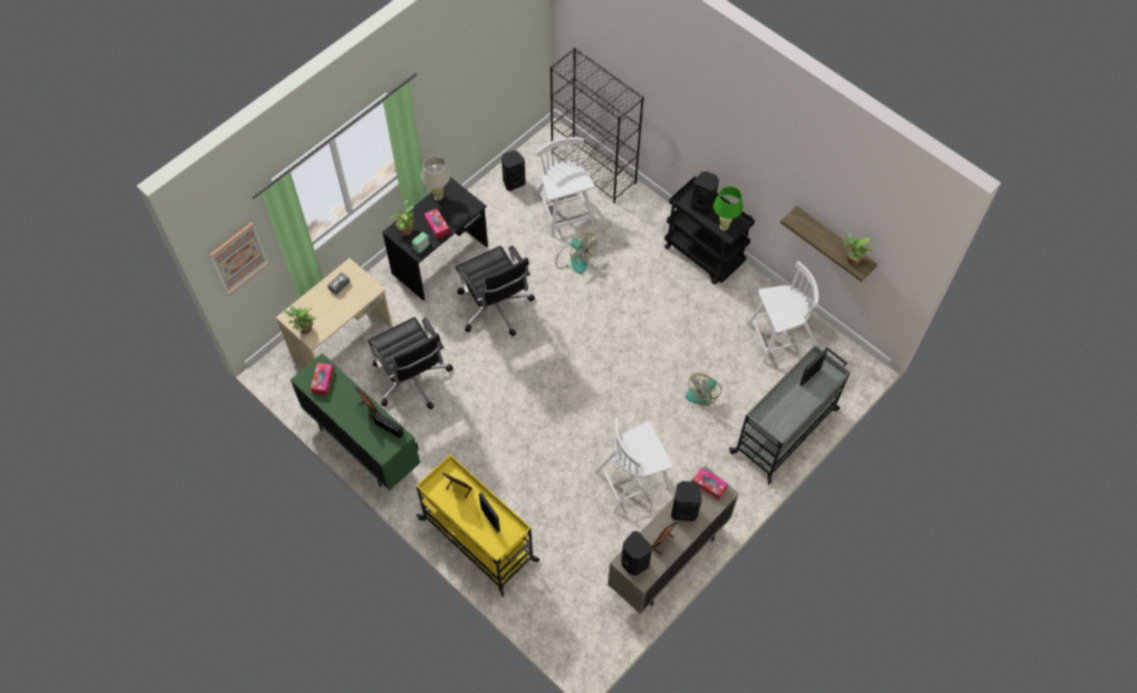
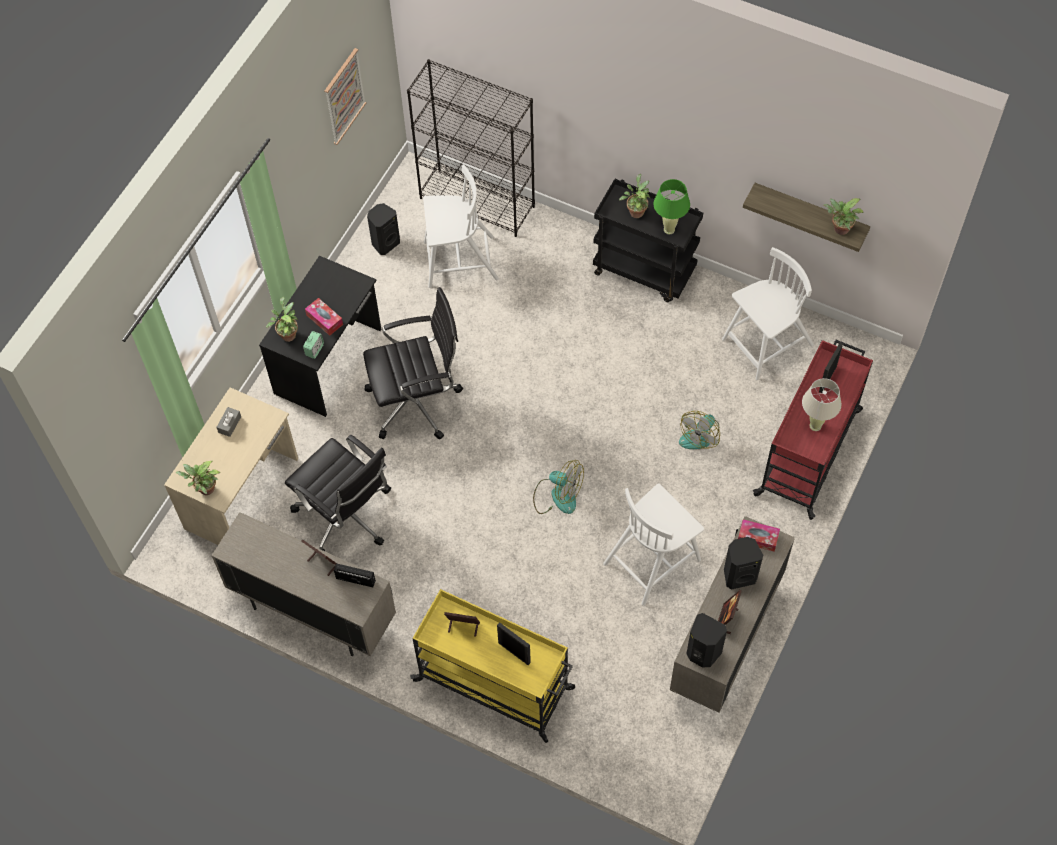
camera: 15 degrees left, 0 degrees up
(238, 258) = (112, 422): picture -> picture (344, 96)
(323, 381) = (253, 545): tissue box -> none
(363, 446) = (314, 613): green cabinet -> beige cabinet
(438, 196) = (313, 283): beige table lamp -> beige table lamp (815, 425)
(495, 308) = (417, 402): black office chair -> black office chair turned 60 degrees counterclockwise
(564, 210) = (459, 261): white chair -> white chair turned 120 degrees clockwise
(575, 259) = (492, 316): fan -> fan (557, 495)
(703, 205) = (636, 211): black speaker -> potted plant
(786, 430) = (809, 451): grey cart -> red cart

